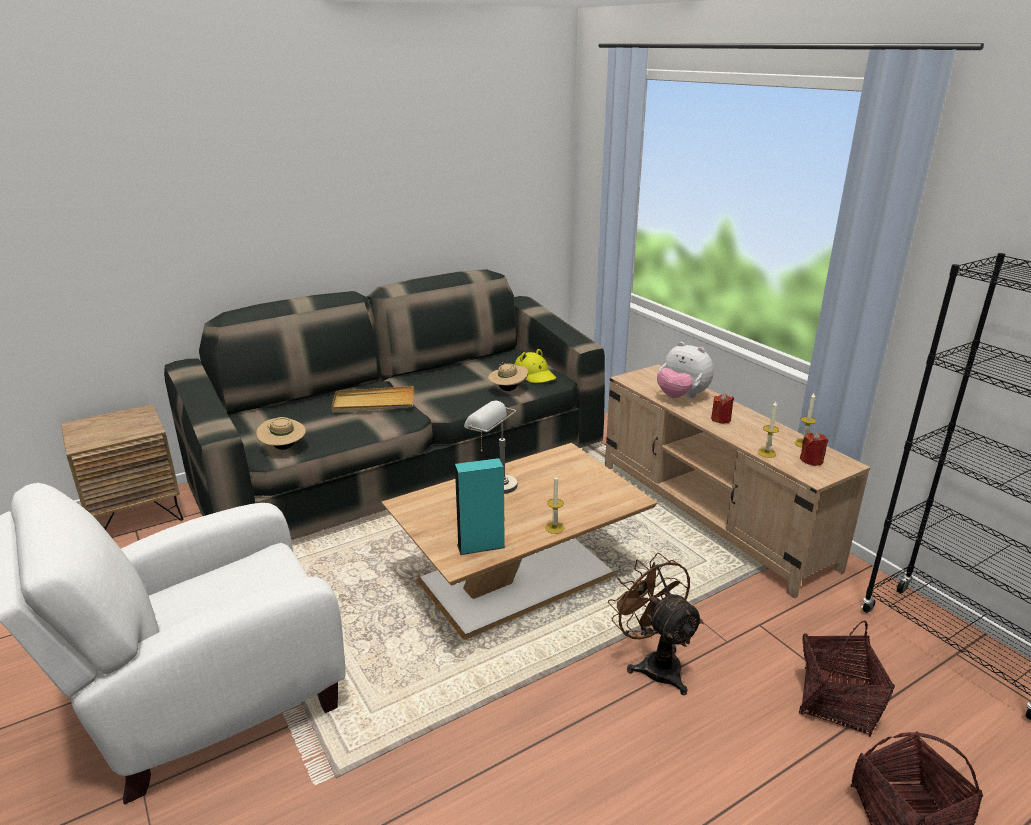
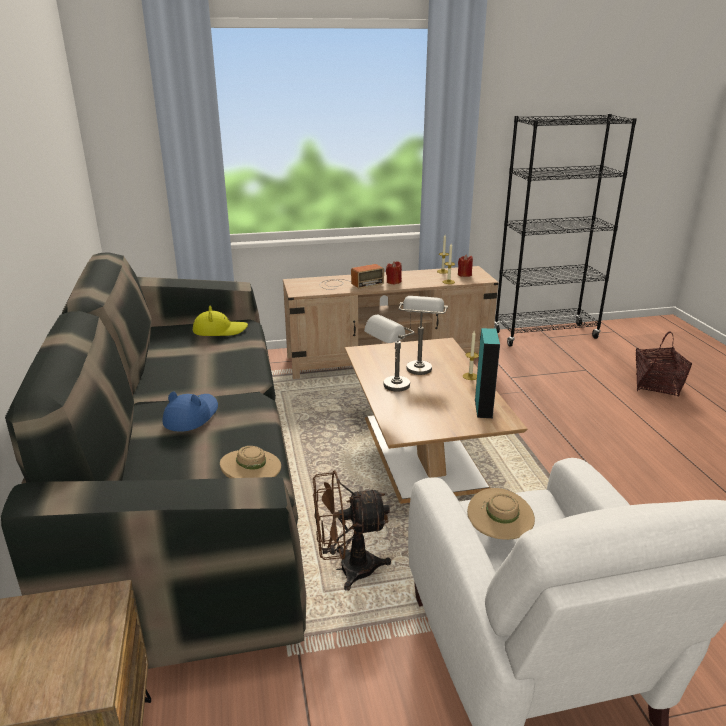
camera: 70 degrees left, 0 degrees up
(373, 403) = (191, 416): beige tray -> blue hat
(507, 389) = (237, 346): beige hat -> beige hat (498, 534)
(560, 491) = (419, 365): none -> grey table lamp
(654, 663) = (537, 419): brown fan -> brown fan (347, 569)
(681, 397) = (348, 284): plush toy -> radio
(835, 702) = (579, 376): basket -> none

